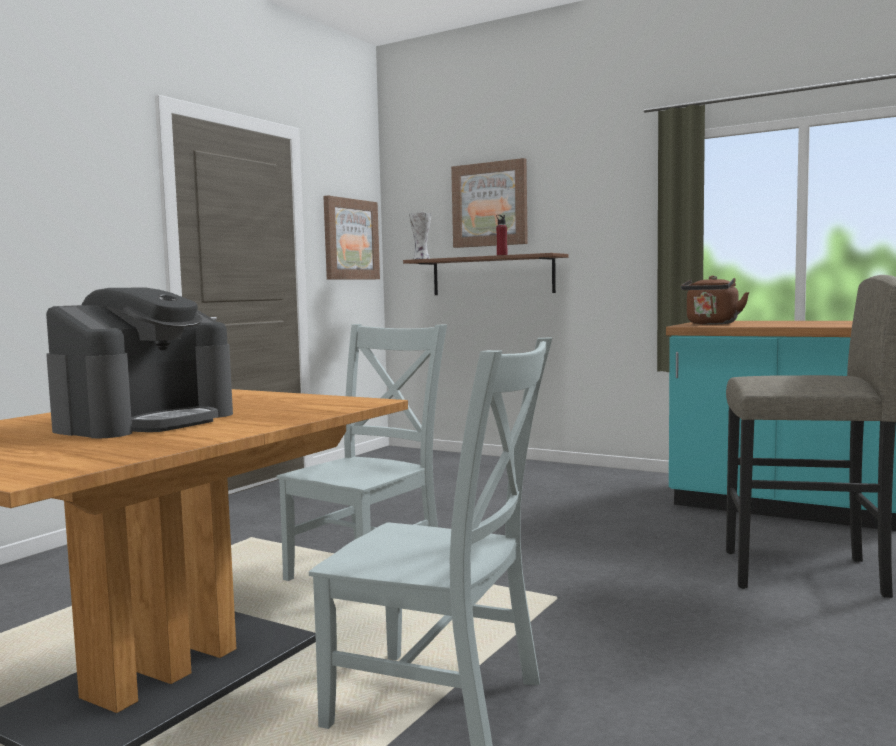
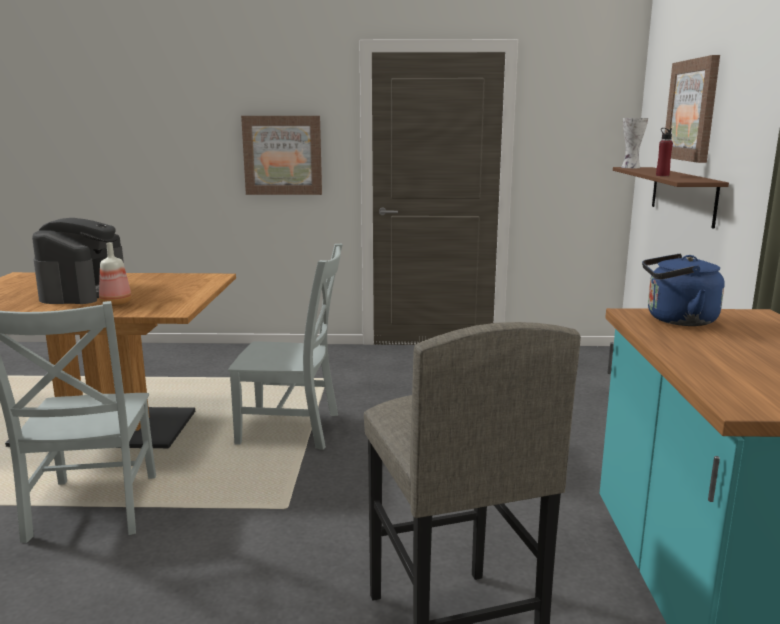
camera: 60 degrees right, 10 degrees up
(146, 421) = (85, 292): coffee machine -> coffee machine turned 90 degrees counterclockwise
(267, 413) = (115, 303): none -> bottle
(350, 239) = (582, 141): picture -> picture (282, 155)
(711, 324) = (676, 320): brown kettle -> blue kettle

